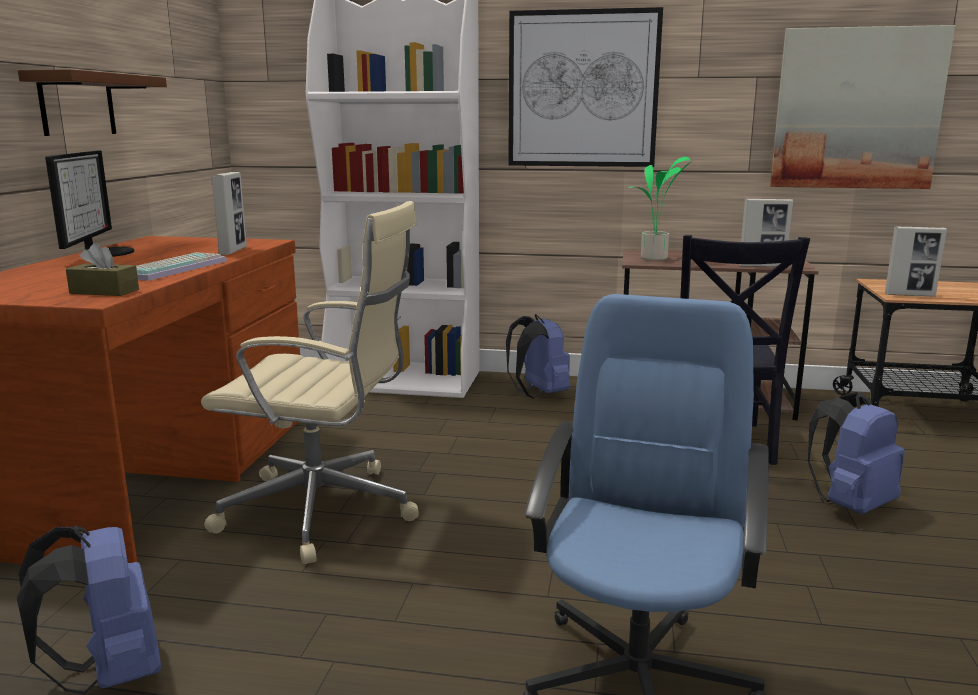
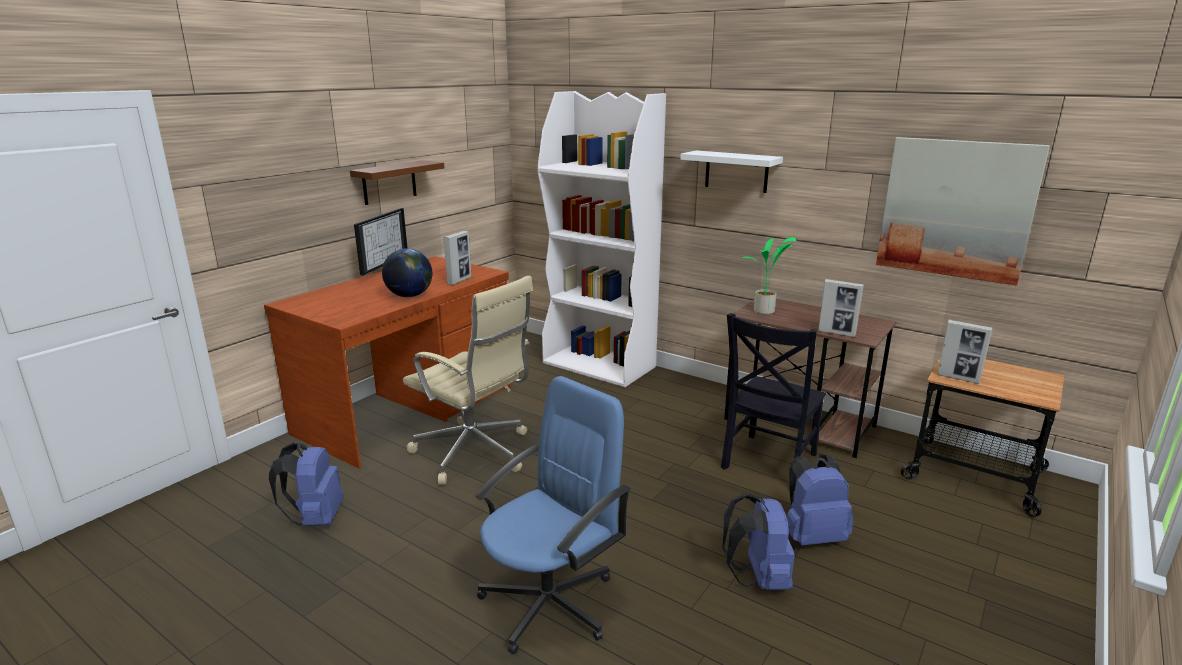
camera: 25 degrees right, 5 degrees up
(104, 291) = (355, 314): brown tissue box -> none
(173, 268) = (409, 295): keyboard -> globe
(539, 394) = (680, 394): blue backpack -> blue backpack (758, 579)
(582, 89) = (736, 171): picture -> white shelf

